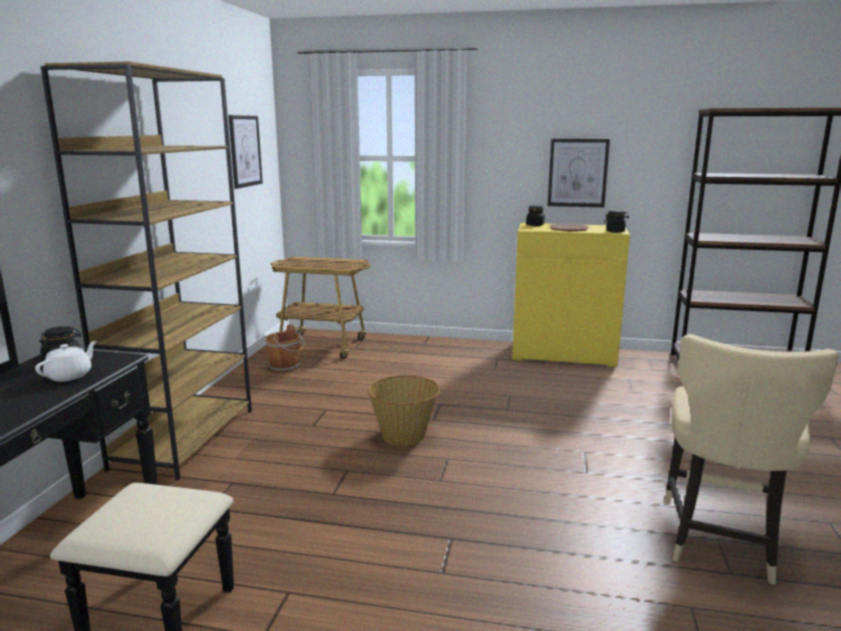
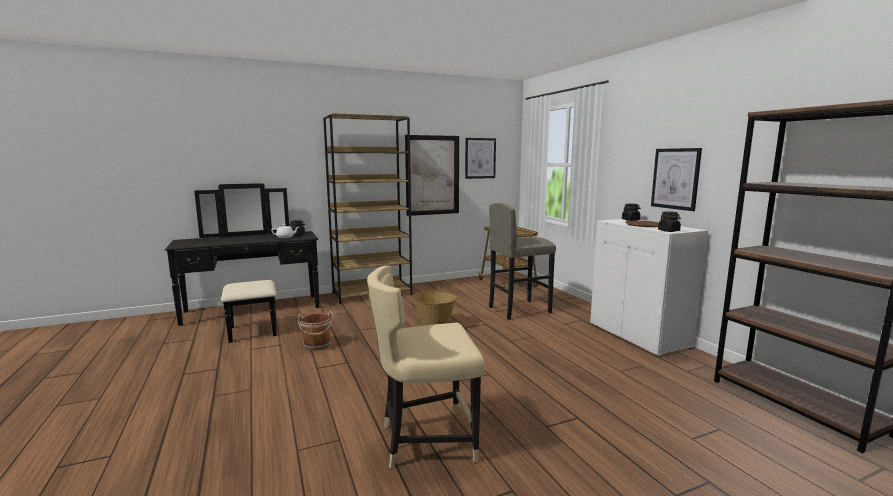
camera: 55 degrees right, 5 degrees down
(201, 187) = (432, 175): none -> picture
(286, 367) = (468, 285): brown bucket -> brown bucket (317, 345)
(422, 373) = (519, 310): none -> grey stool
(564, 354) = (639, 336): yellow cabinet -> white cabinet

